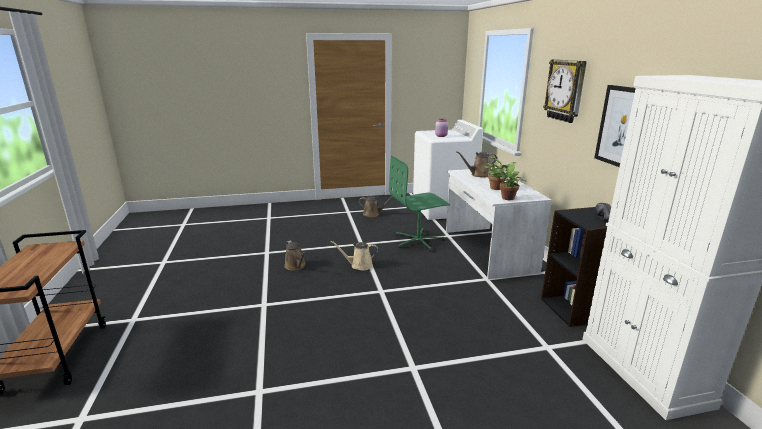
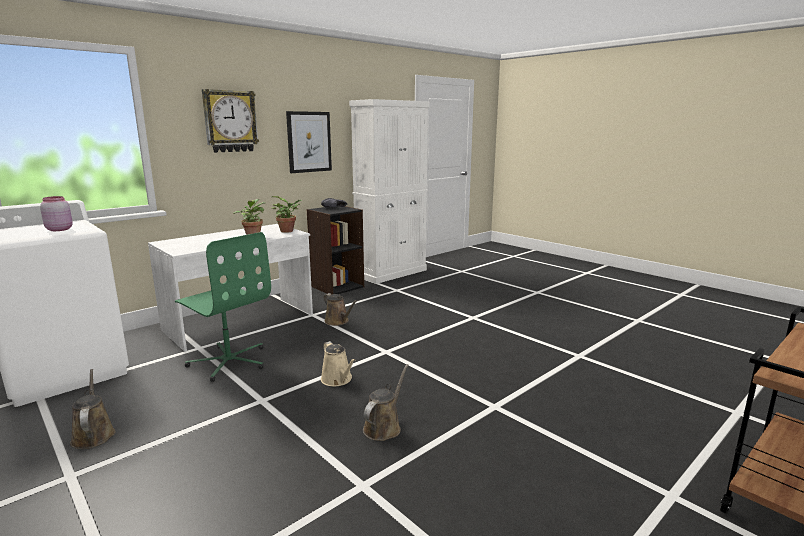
camera: 120 degrees left, 5 degrees down
(479, 175) = (195, 243): brown watering can -> brown watering can (338, 321)

